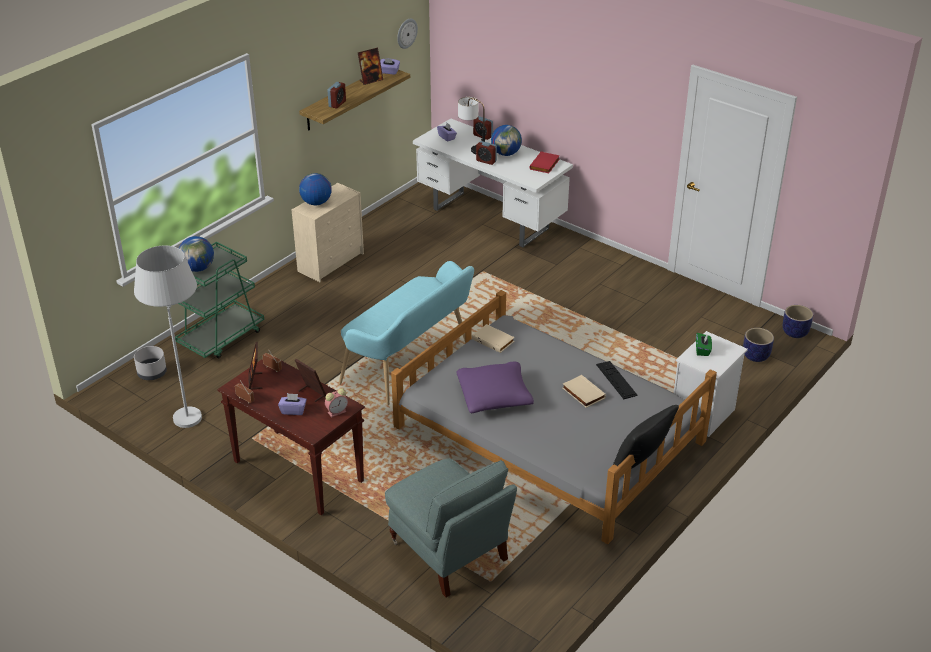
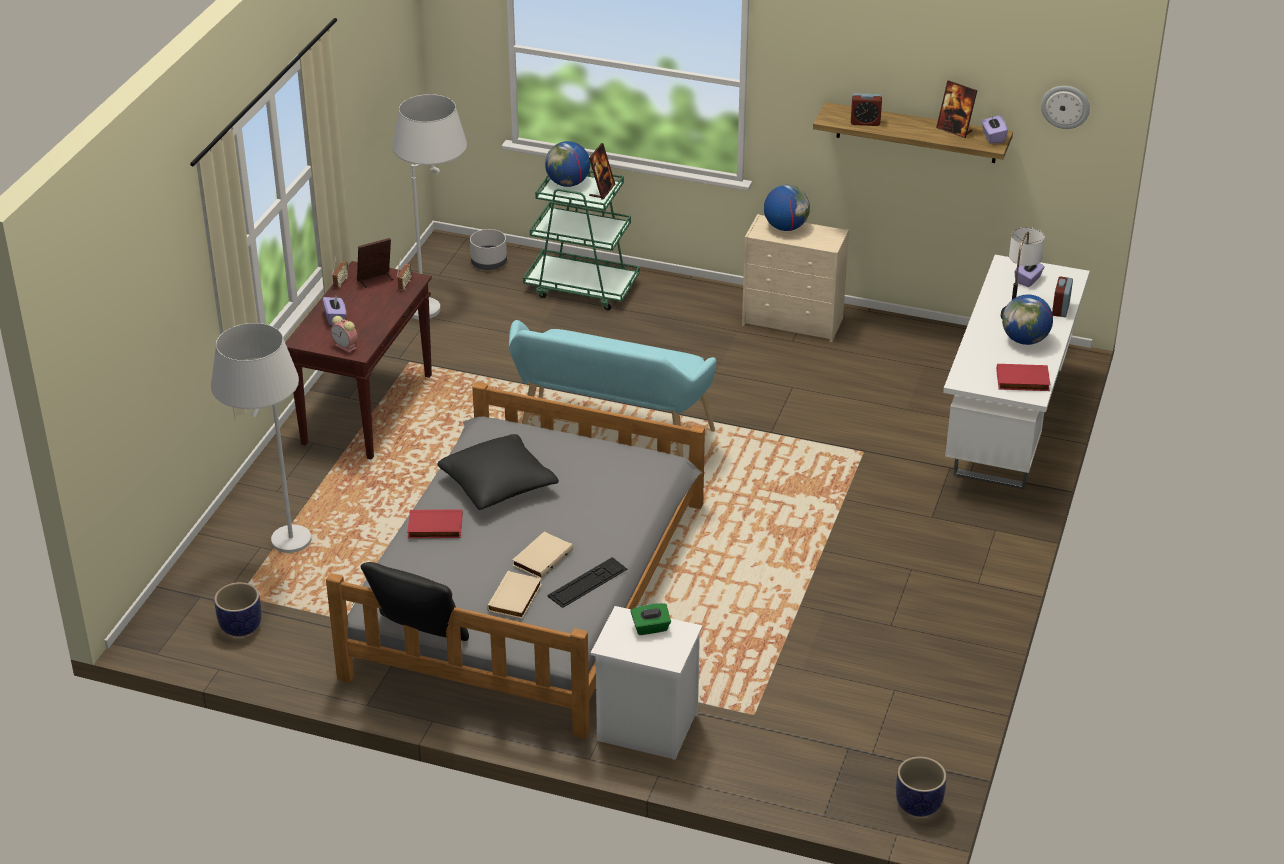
camera: 70 degrees right, 0 degrees up
(311, 393) = (371, 321): picture frame -> picture frame (602, 190)
(449, 552) = (277, 553): grey armchair -> white floor lamp
(486, 161) = (988, 327): alarm clock -> none
(494, 340) = (618, 459): beige book -> beige book (516, 598)
(494, 396) = (498, 485): purple pillow -> black pillow
(528, 434) = (434, 528): none -> red book
(756, 356) = (824, 766): planter -> planter (240, 627)

